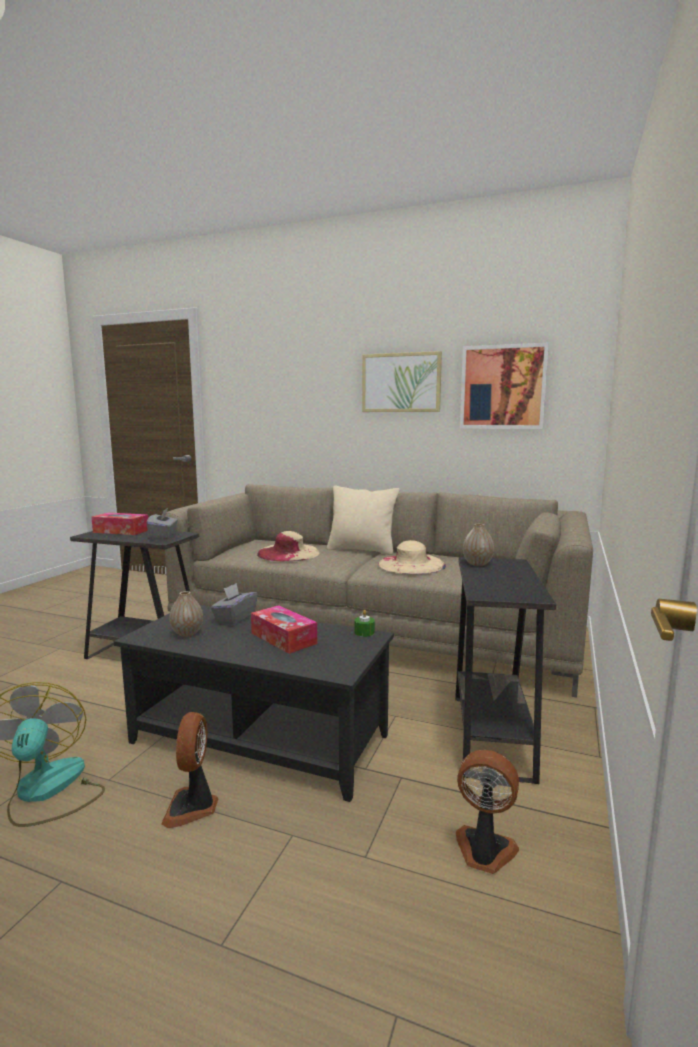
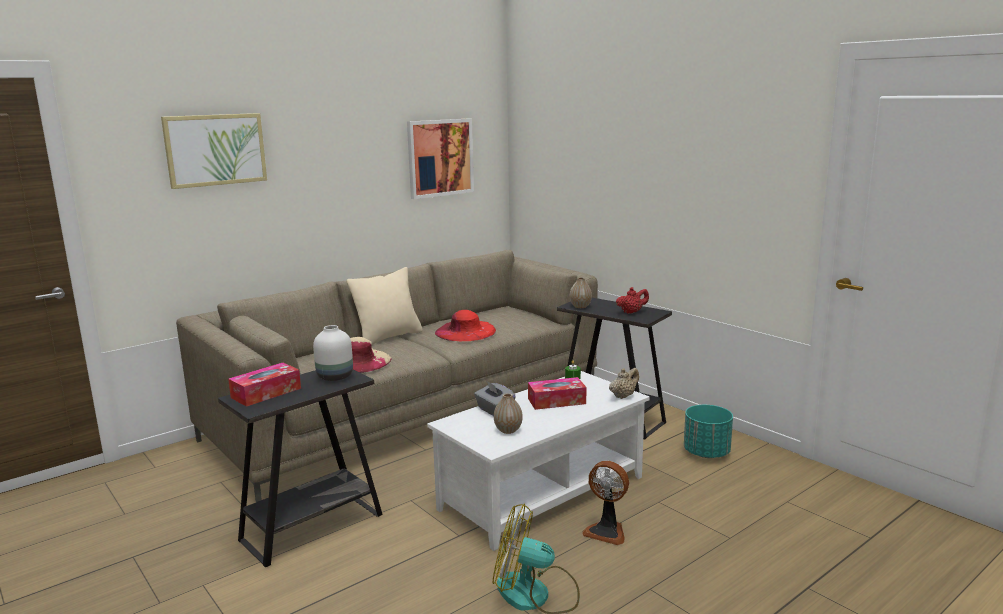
camera: 60 degrees left, 5 degrees up
(163, 536) = (334, 377): grey tissue box -> white vase
(261, 738) = (541, 492): black coffee table -> white coffee table
(334, 669) = (623, 396): none -> beige teapot
(401, 382) = (354, 158): picture -> picture (215, 149)
(411, 564) = (465, 331): beige hat -> red hat
(484, 852) = (706, 453): fan -> turquoise planter
(502, 585) = (631, 312): none -> red teapot

